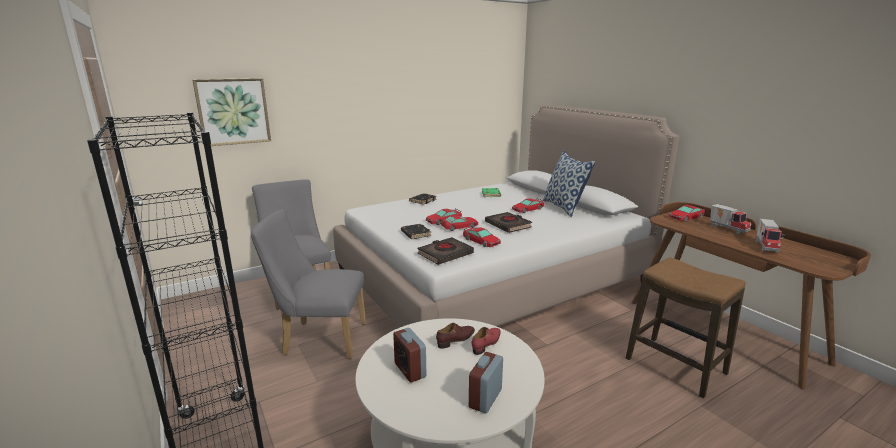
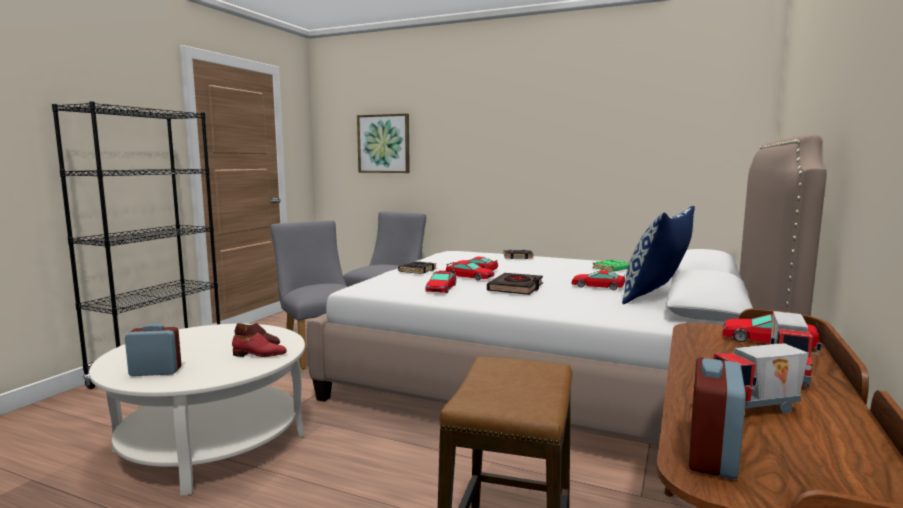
camera: 55 degrees right, 10 degrees down
(410, 370) = (190, 341): alarm clock -> alarm clock (712, 455)
(445, 254) = (382, 285): black book -> none

